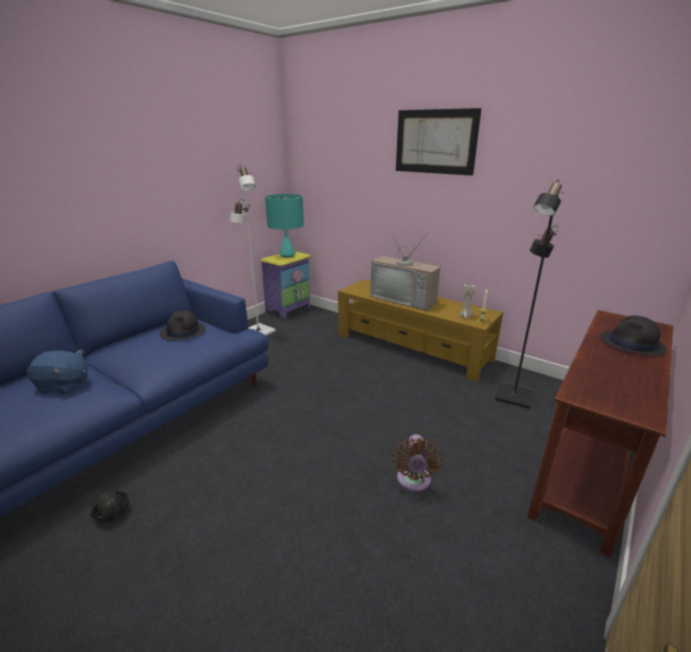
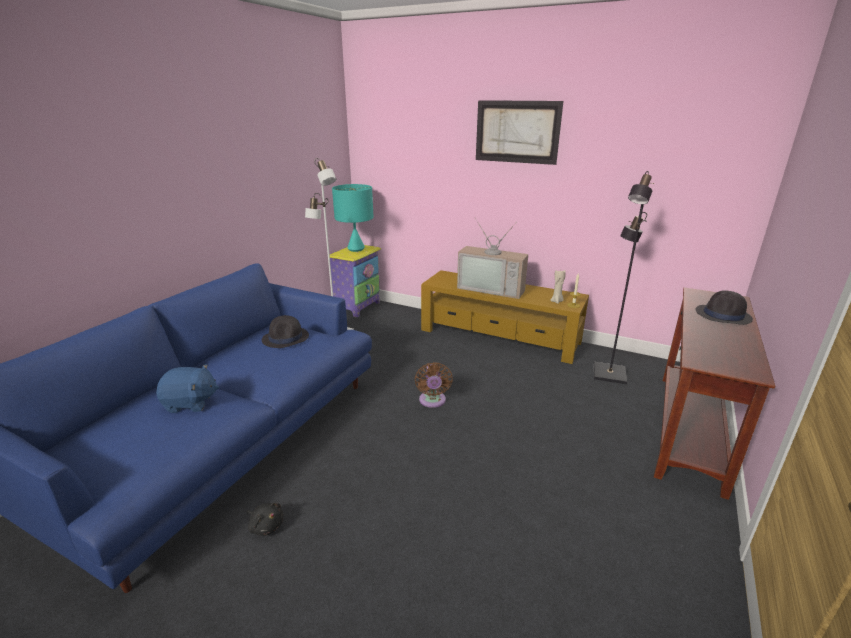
camera: 10 degrees left, 0 degrees up
(413, 482) = (547, 460): brown fan -> brown fan (432, 401)

